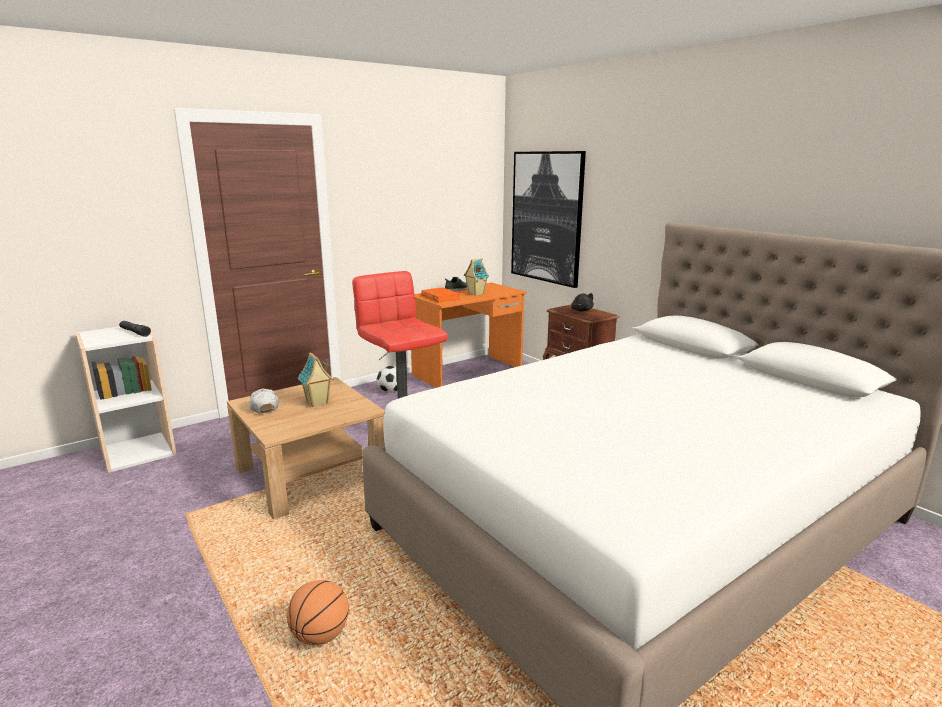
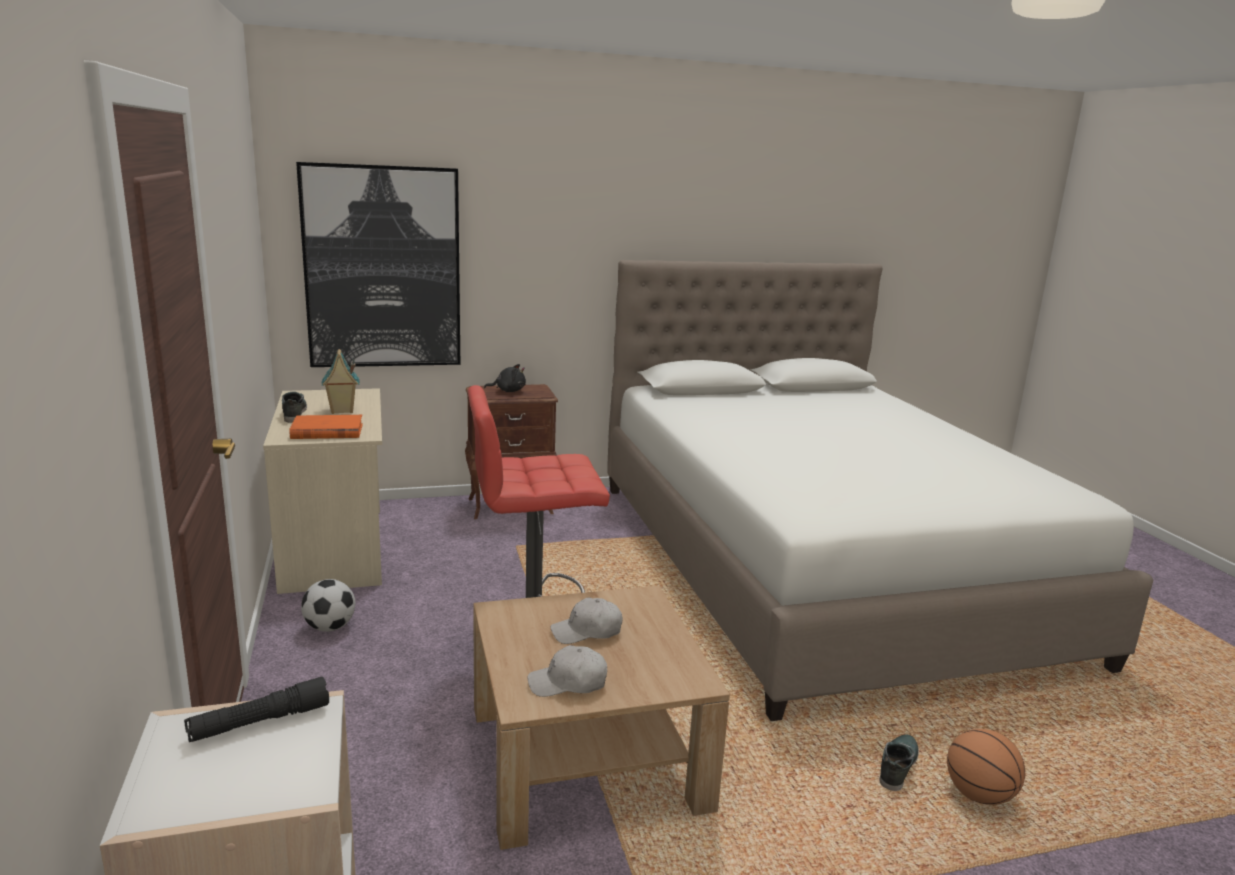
camera: 70 degrees left, 0 degrees up
(317, 403) = (587, 631): toy house -> white cap
(343, 589) = (897, 766): none -> shoe
(468, 372) = (336, 547): orange desk -> beige desk

